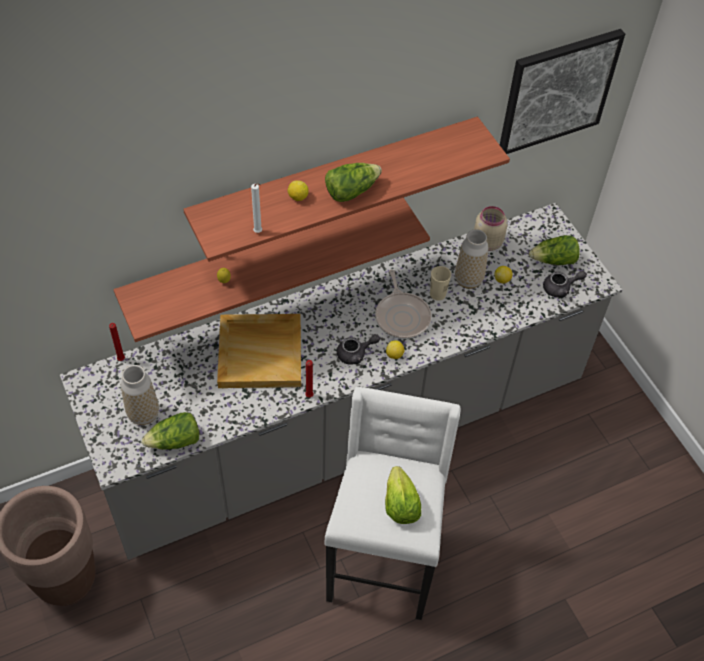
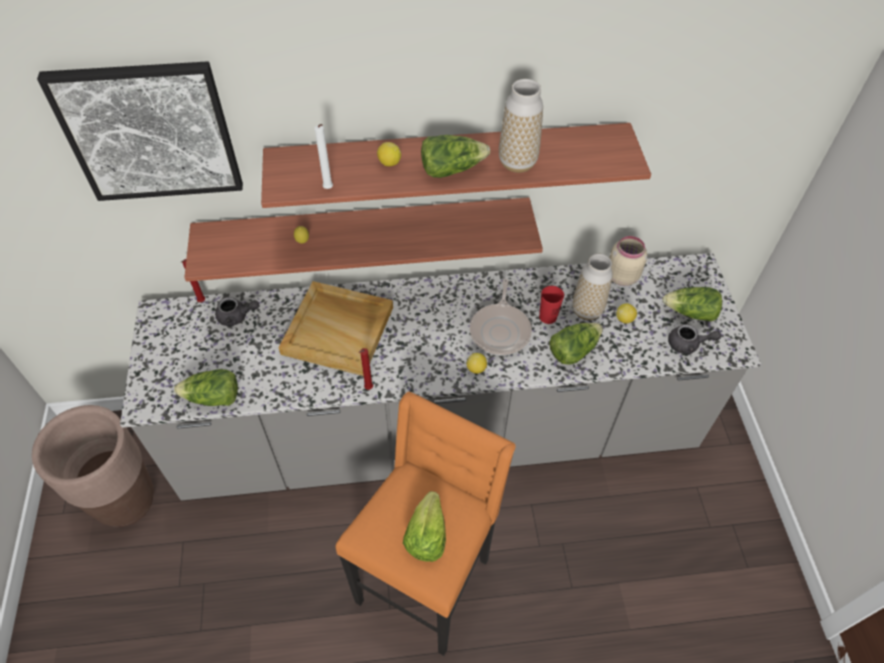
camera: 20 degrees right, 0 degrees up
(143, 414) = (196, 361): vase -> vase (517, 163)
(355, 354) = (435, 357): grey teapot -> grey teapot (237, 317)
(382, 562) = (426, 579): white stool -> orange stool
(437, 294) = (548, 317): beige cup -> red cup
(469, 317) = (573, 350): none -> lettuce
(557, 91) = (736, 115): picture -> picture (150, 132)

